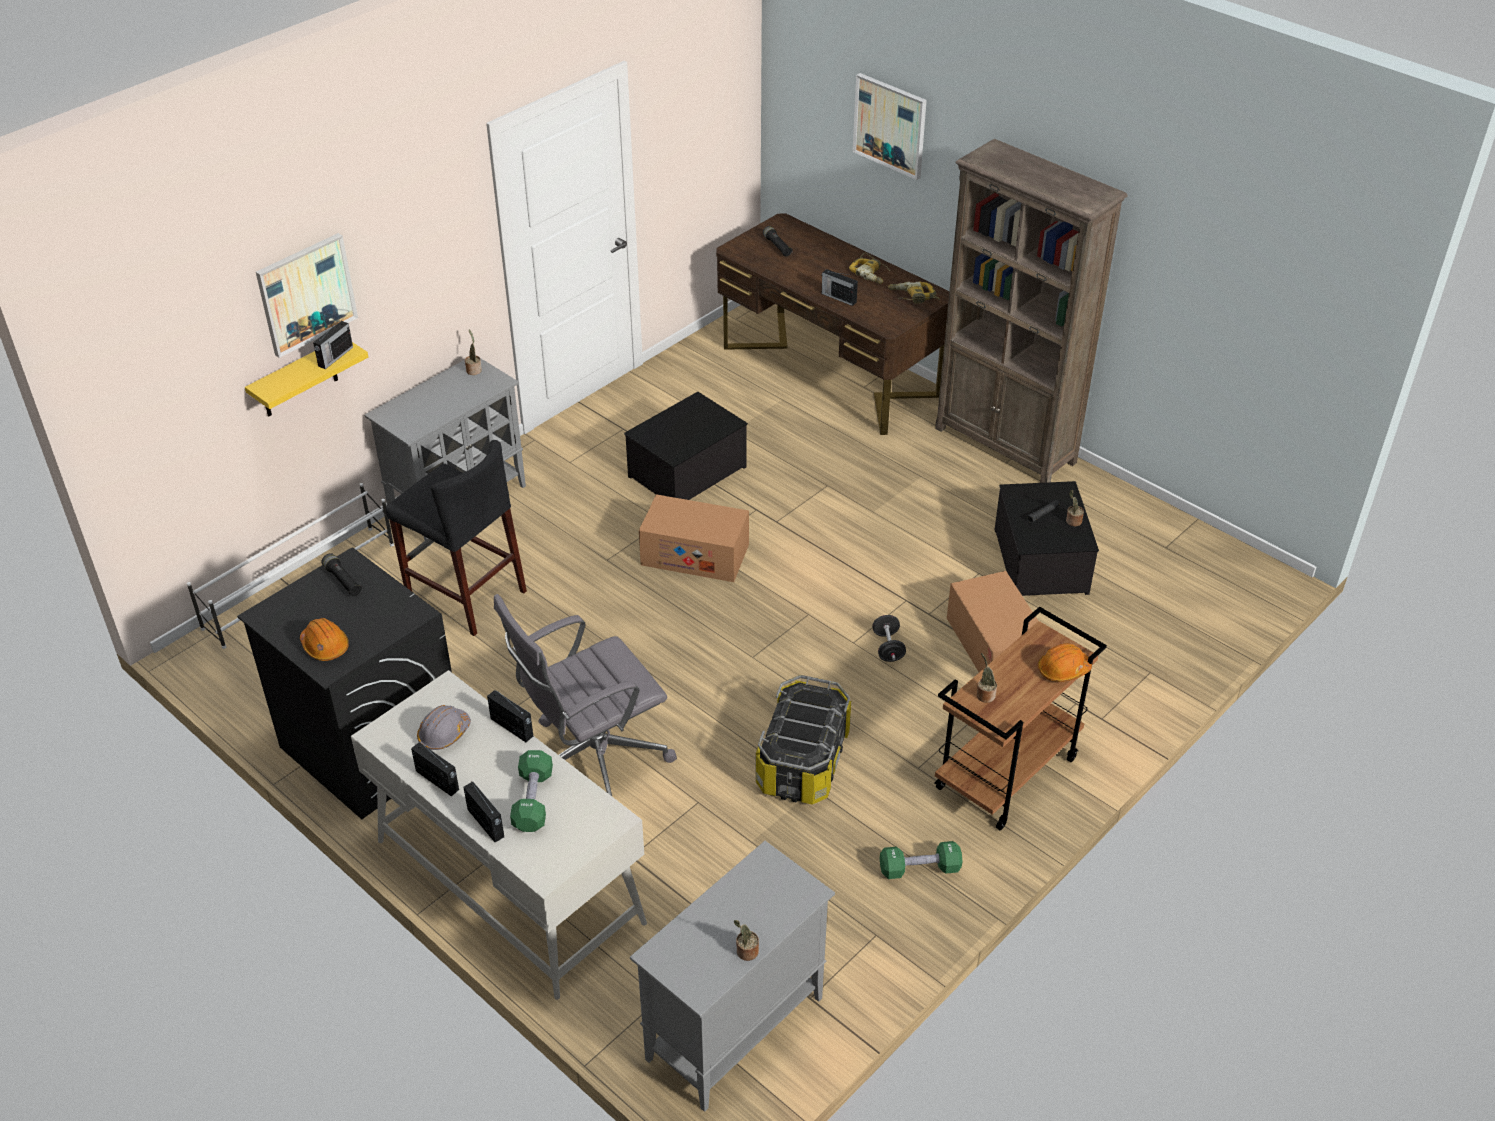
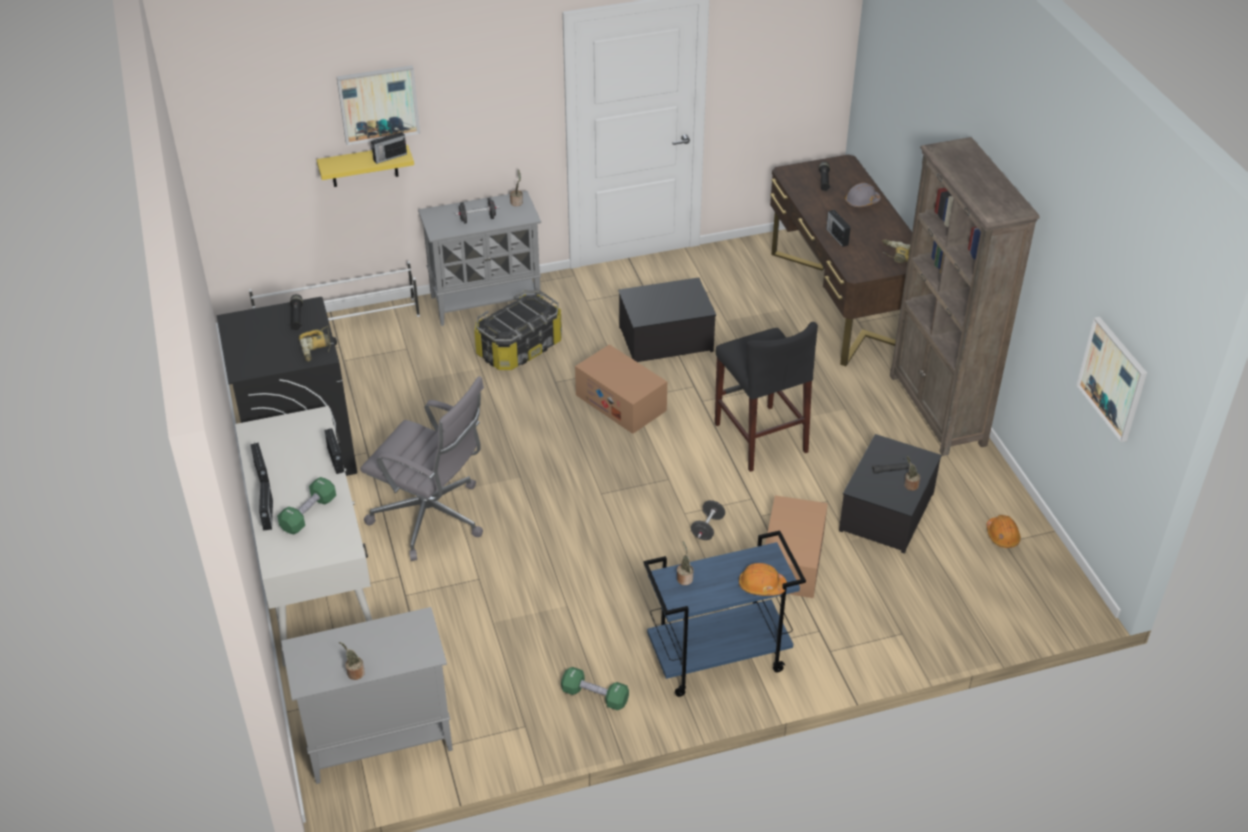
camera: 30 degrees right, 0 degrees up
(325, 646) = (251, 356): orange hard hat -> orange hard hat (1002, 536)
(444, 733) = (291, 446): grey hard hat -> grey hard hat (861, 202)
(445, 402) = (477, 219): none -> black dumbbell
(466, 594) = (439, 369): black stool -> black stool (760, 437)
(592, 759) = (432, 518): grey office chair -> grey office chair turned 150 degrees counterclockwise
(802, 761) = (575, 582): storage box -> storage box (519, 348)
(871, 273) = (881, 226): power drill -> power drill (317, 348)
(890, 125) = (920, 103): picture -> picture (1113, 378)
(1006, 775) = (717, 659): brown cart -> blue cart

